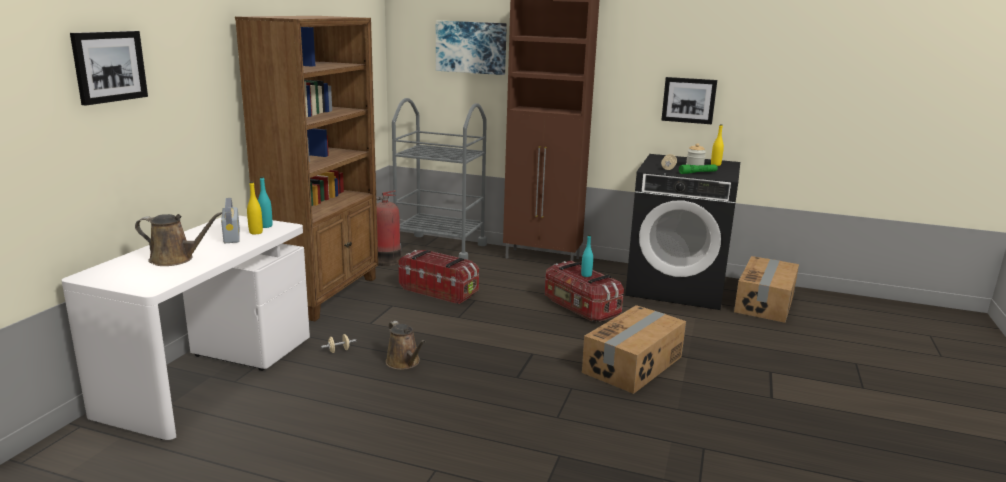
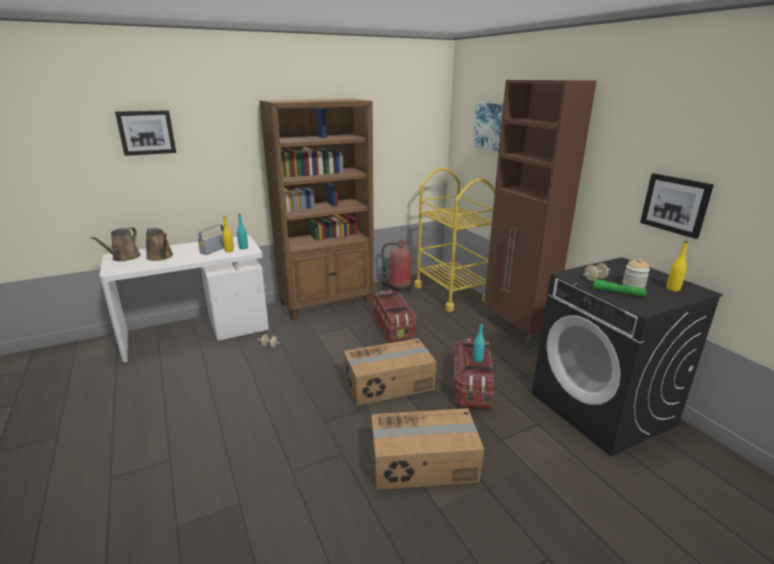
camera: 45 degrees right, 5 degrees up
(404, 363) = (284, 372): brown watering can -> brown watering can (124, 258)
(440, 248) = (451, 293): grey cart -> yellow cart
(765, 303) = (689, 477): cardboard box -> cardboard box (389, 384)

